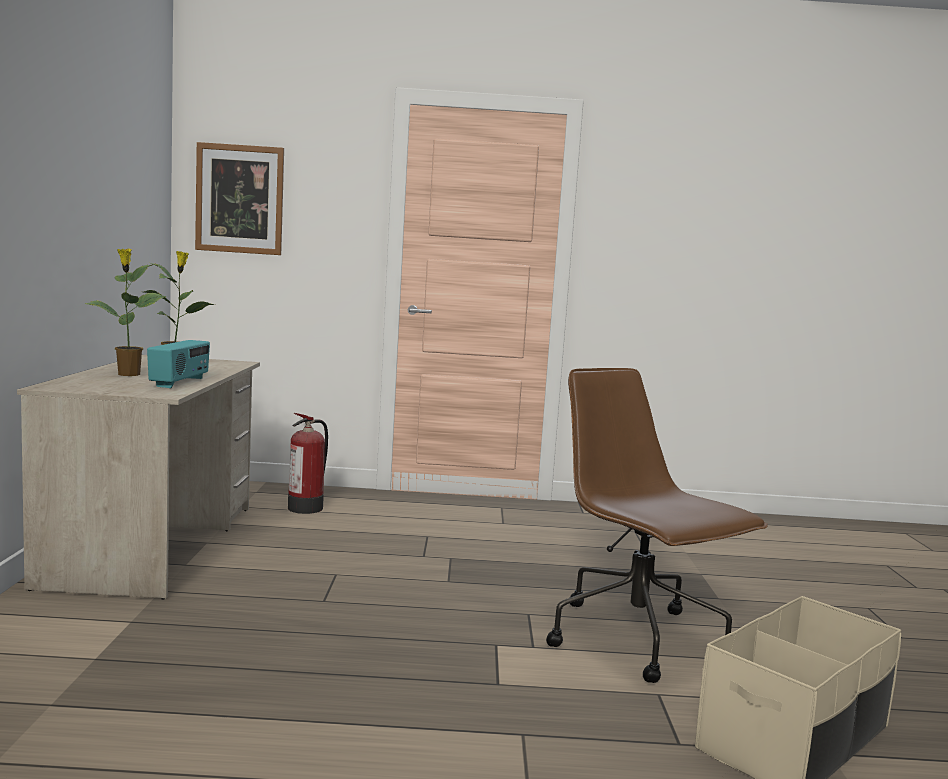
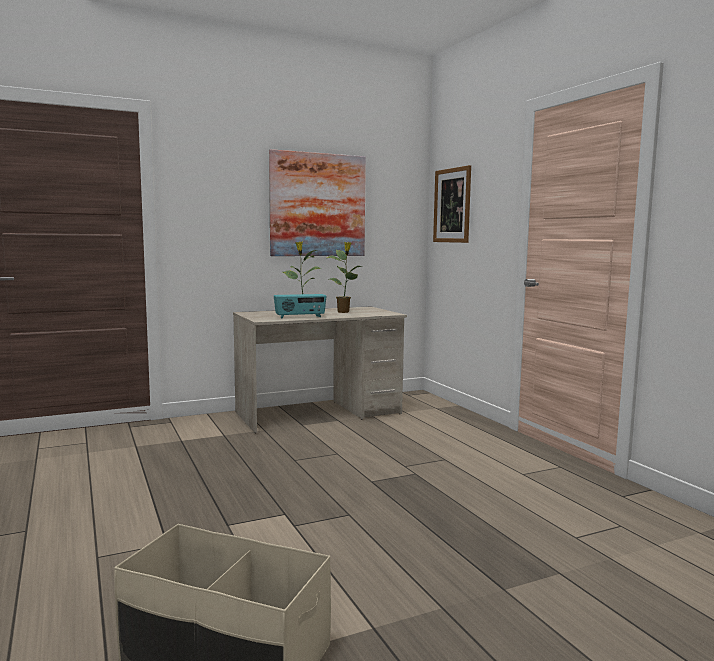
camera: 65 degrees right, 0 degrees up
(89, 180) = (318, 205): none -> picture
(307, 507) = (433, 423): fire extinguisher -> none
(637, 640) = (350, 561): brown office chair -> none

